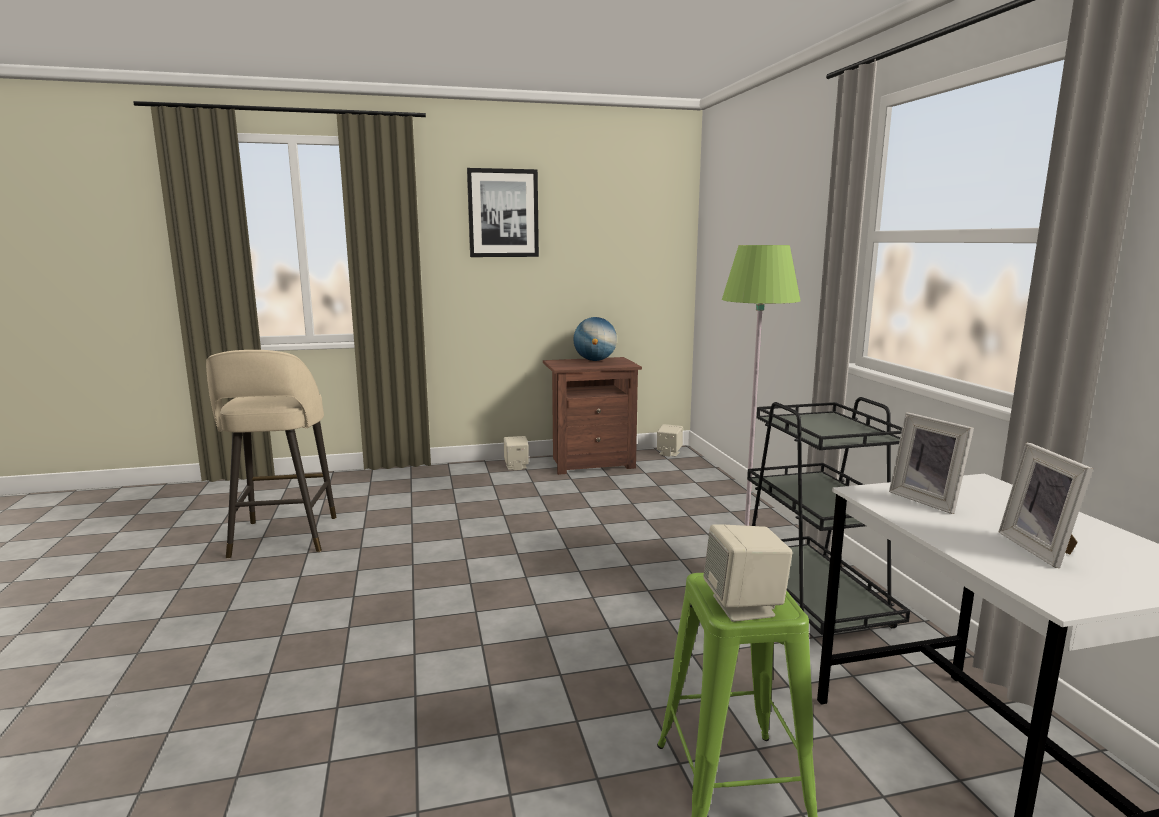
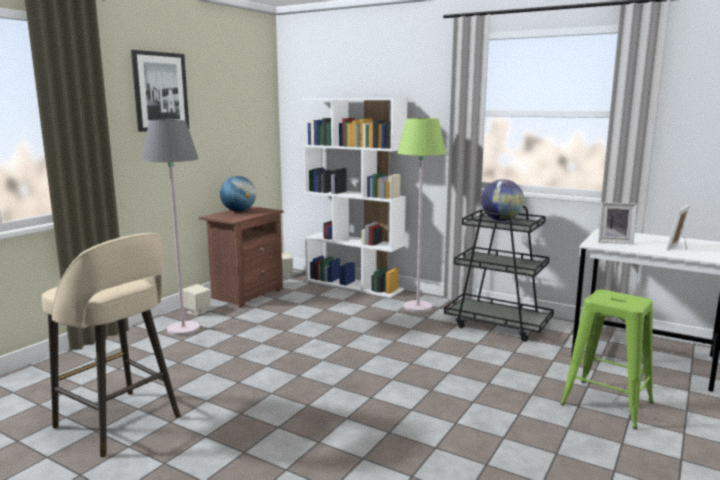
camera: 45 degrees left, 0 degrees up
(473, 479) = (183, 329): none -> grey floor lamp
(723, 487) = (354, 285): none -> white bookcase
(744, 606) = (629, 302): beige speaker -> none
(836, 424) = (501, 220): none -> globe
(1042, 549) = (679, 248): picture frame -> picture frame turned 90 degrees clockwise

